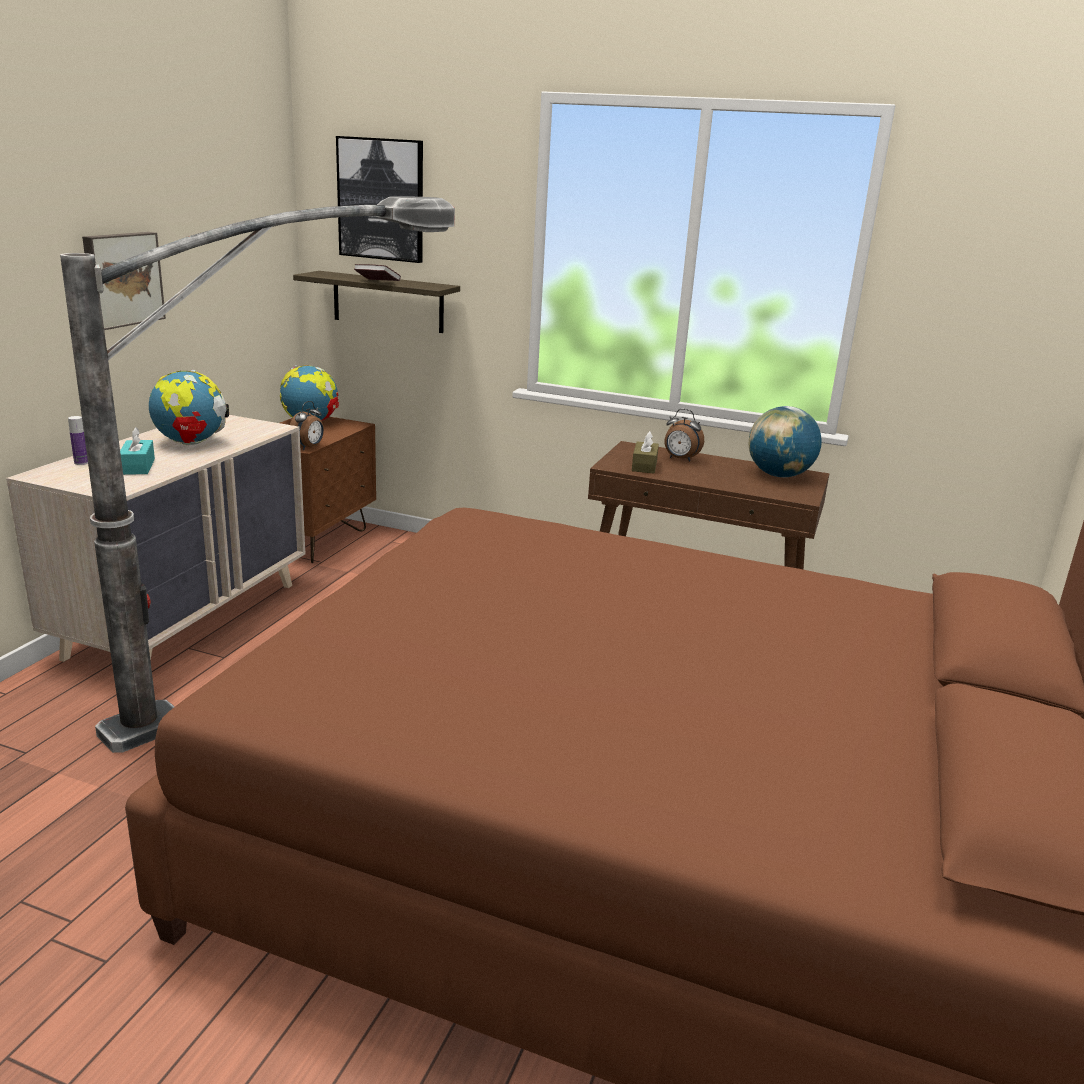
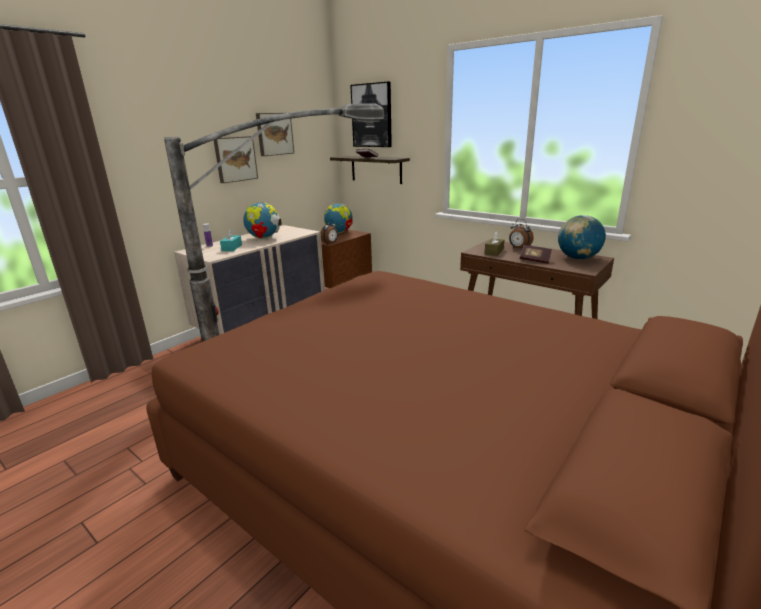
camera: 20 degrees right, 0 degrees up
(192, 227) = (274, 134): none -> picture
(717, 481) = (534, 260): none -> book

